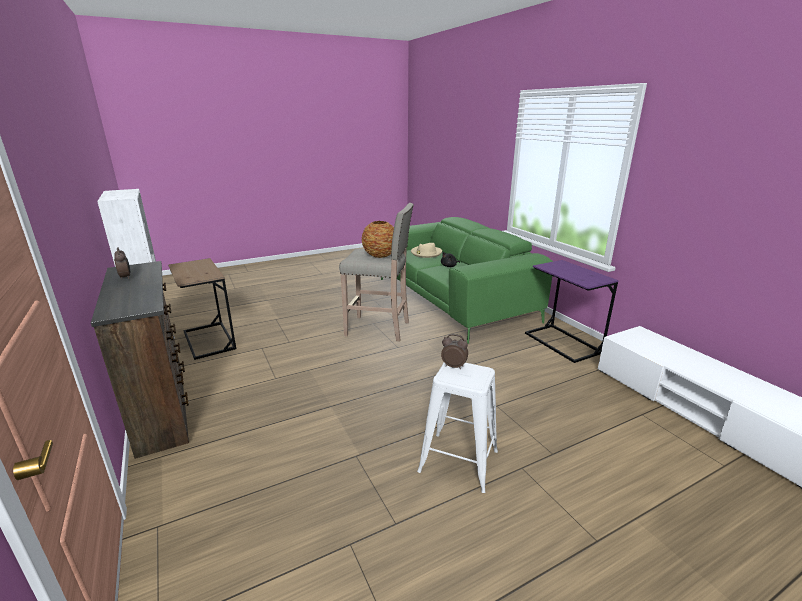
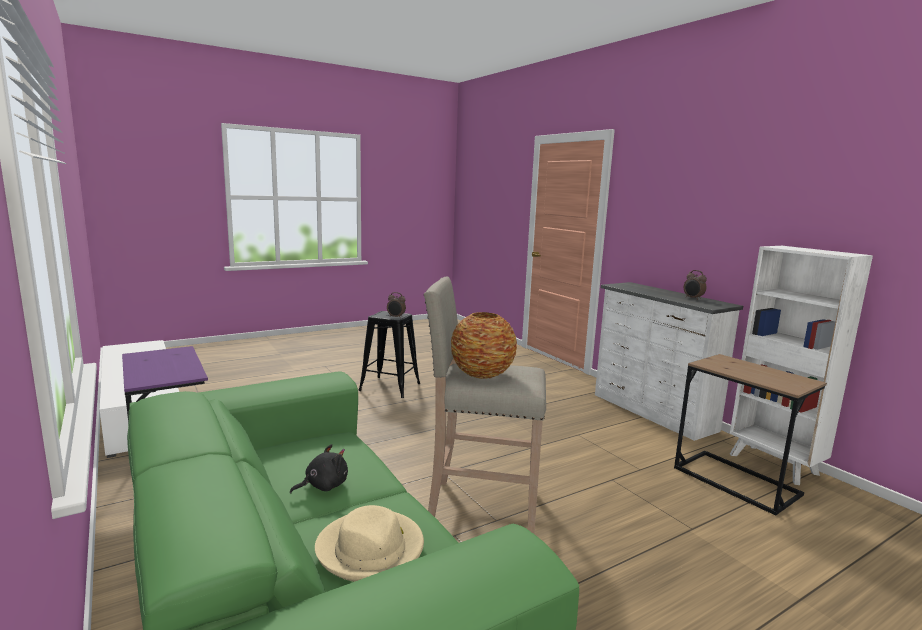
camera: 175 degrees right, 10 degrees down
(164, 407) = (652, 412): brown dresser -> white dresser
(458, 461) = (390, 387): white stool -> black stool

